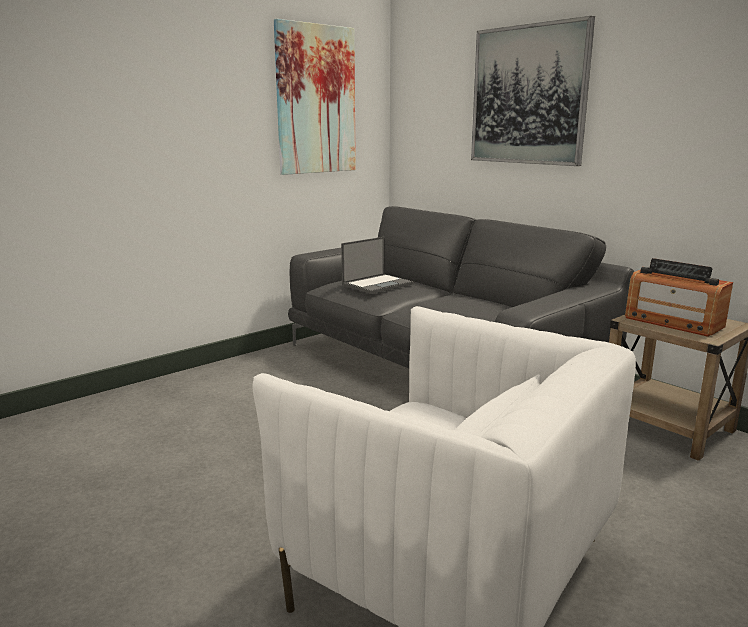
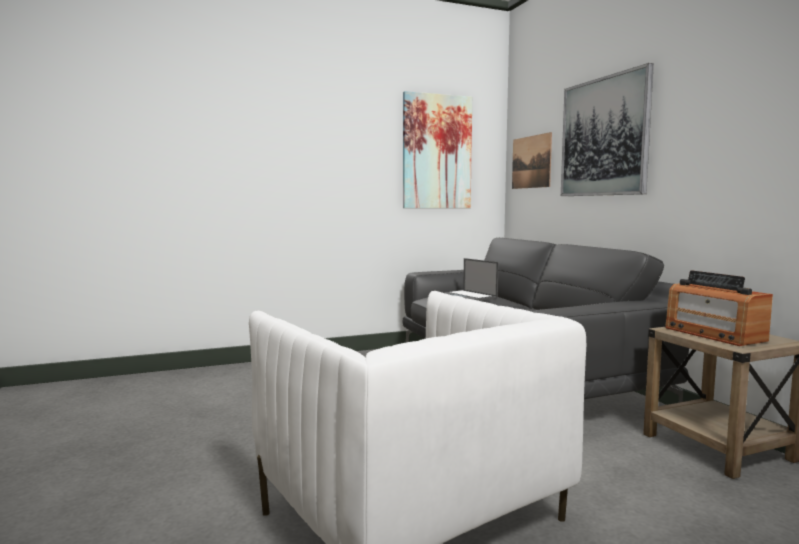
camera: 20 degrees right, 10 degrees down
(378, 284) = (467, 297): laptop -> laptop turned 75 degrees clockwise
(427, 115) = (531, 162): none -> picture

